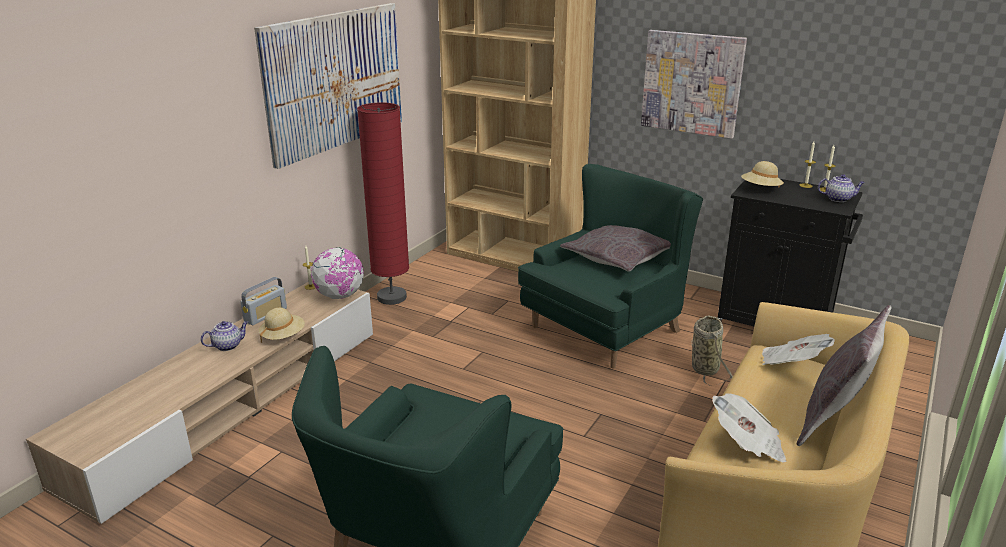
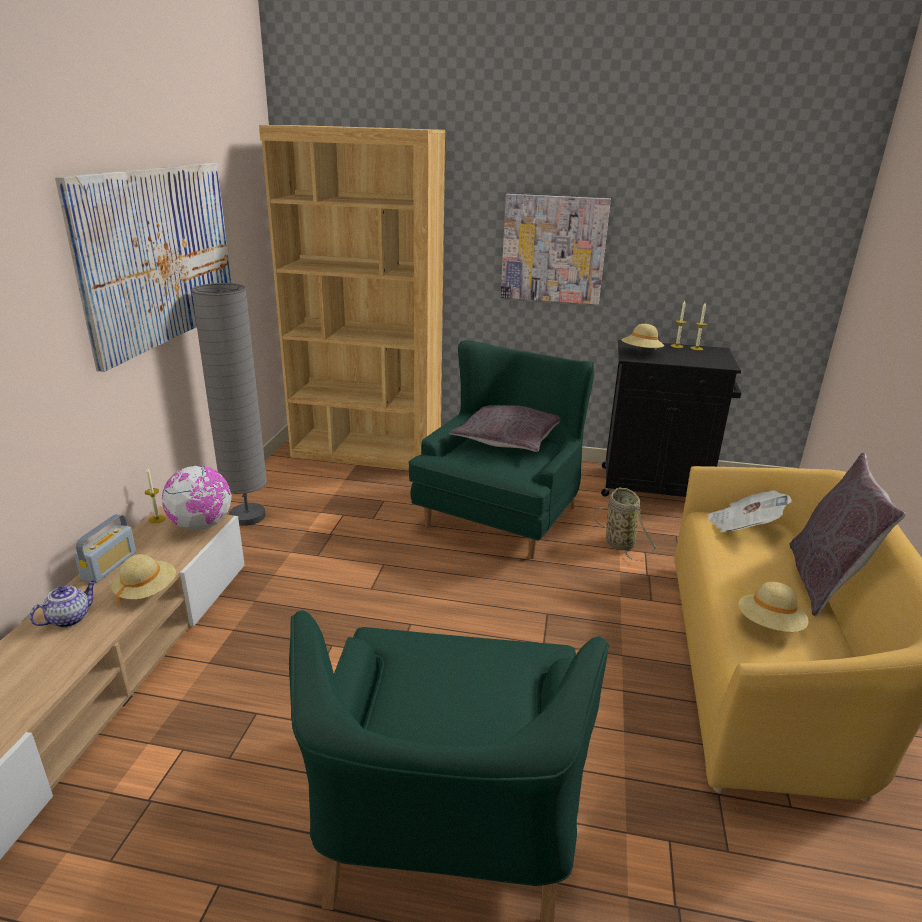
camera: 20 degrees left, 0 degrees up
(392, 298) = (247, 517): red floor lamp -> grey floor lamp
(747, 444) = (769, 625): newspaper -> beige hat
(838, 199) = (716, 356): teapot -> none

